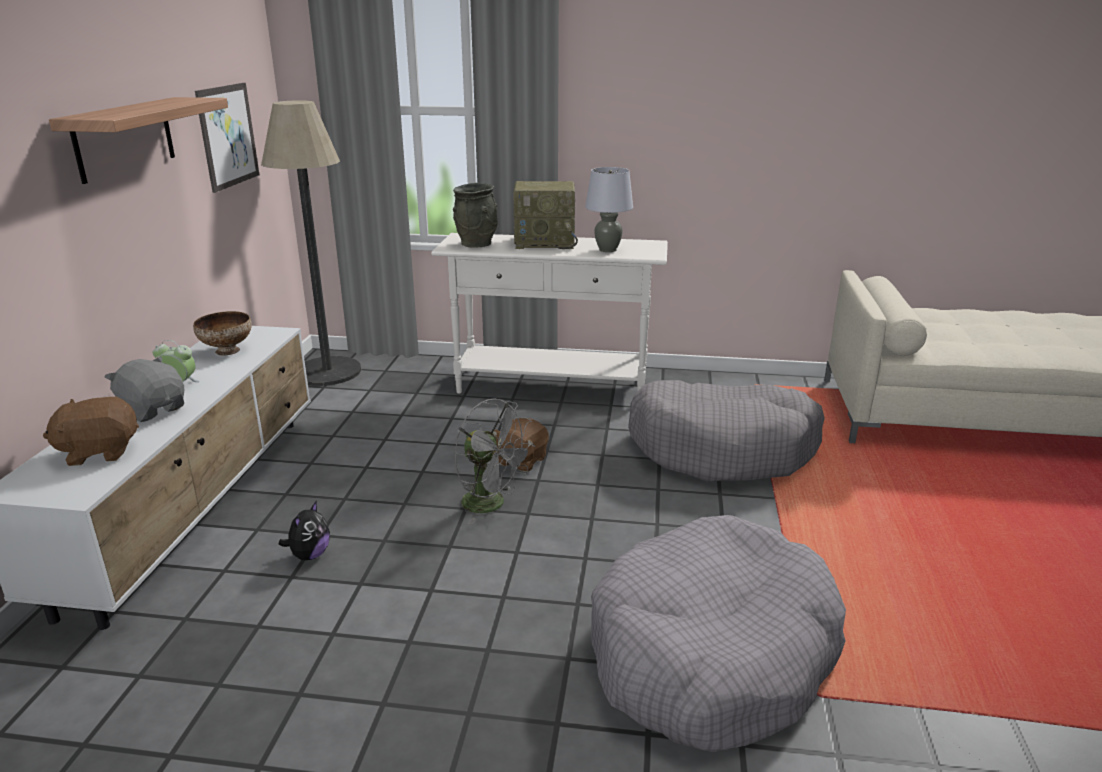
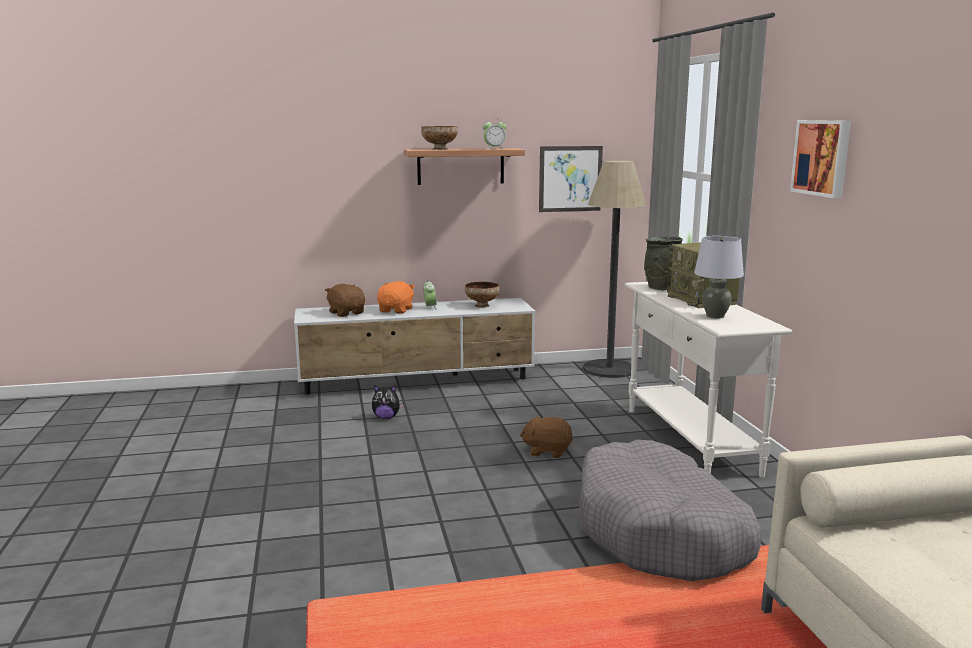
camera: 70 degrees right, 10 degrees down
(127, 111) = (439, 149): none -> bowl
(153, 409) = (396, 310): grey plush toy -> orange plush toy
(176, 101) = (494, 148): none -> alarm clock
(492, 505) = (477, 453): grey fan -> none
(648, 77) = (822, 157): none -> picture
(711, 654) = (342, 555): grey dog bed -> none

